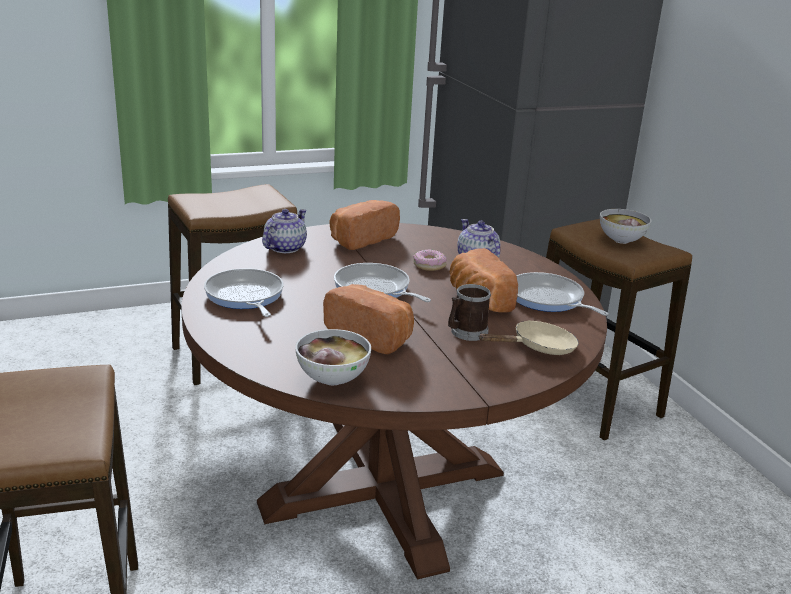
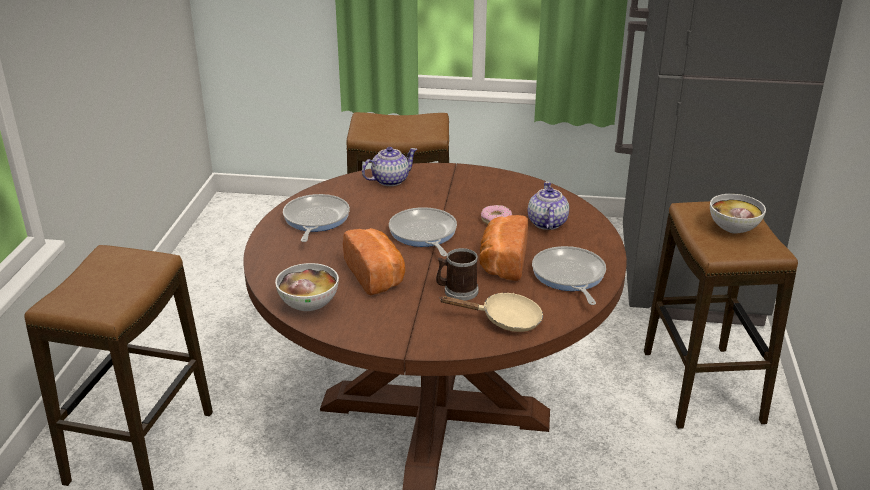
camera: 30 degrees right, 5 degrees up
(360, 239) = (463, 183): bread -> none

